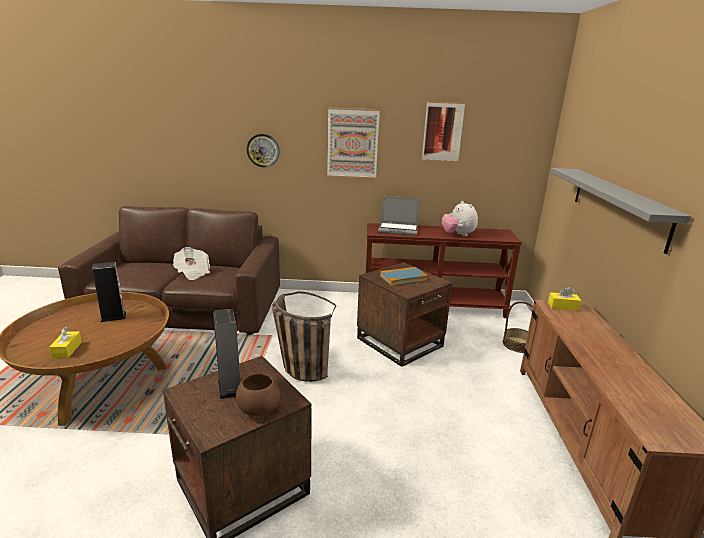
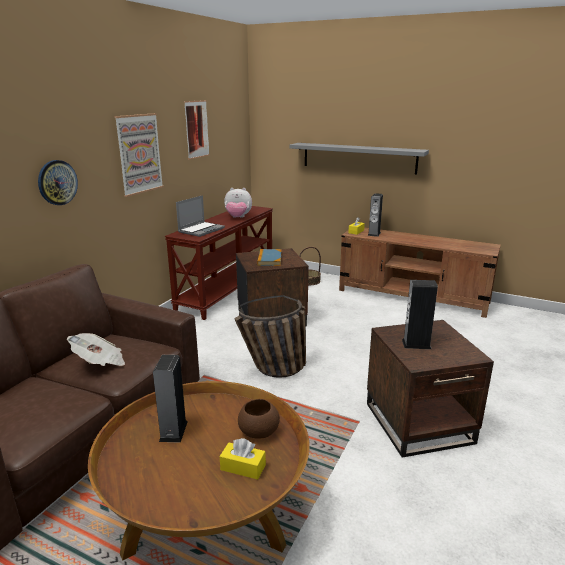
camera: 65 degrees left, 0 degrees up
(258, 408) = (445, 336): brown bowl -> brown bowl (258, 431)
(575, 319) = (374, 234): none -> speaker

